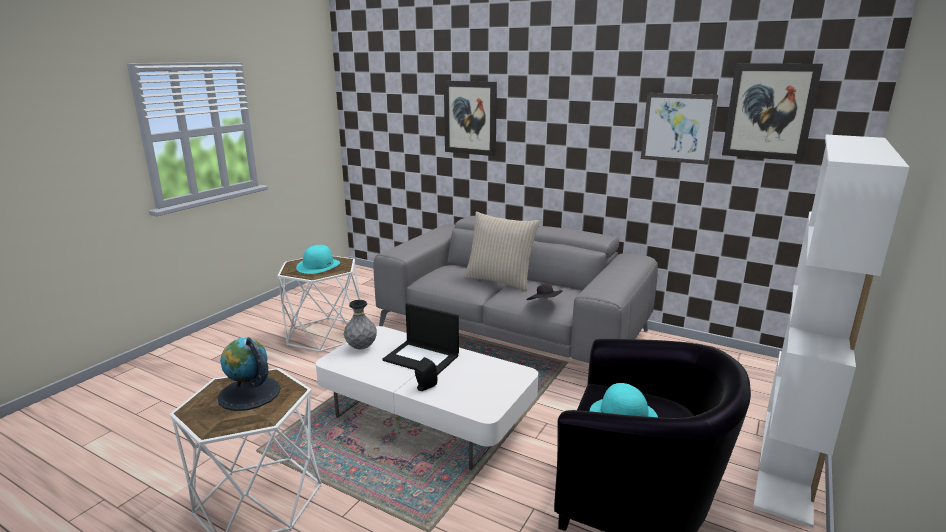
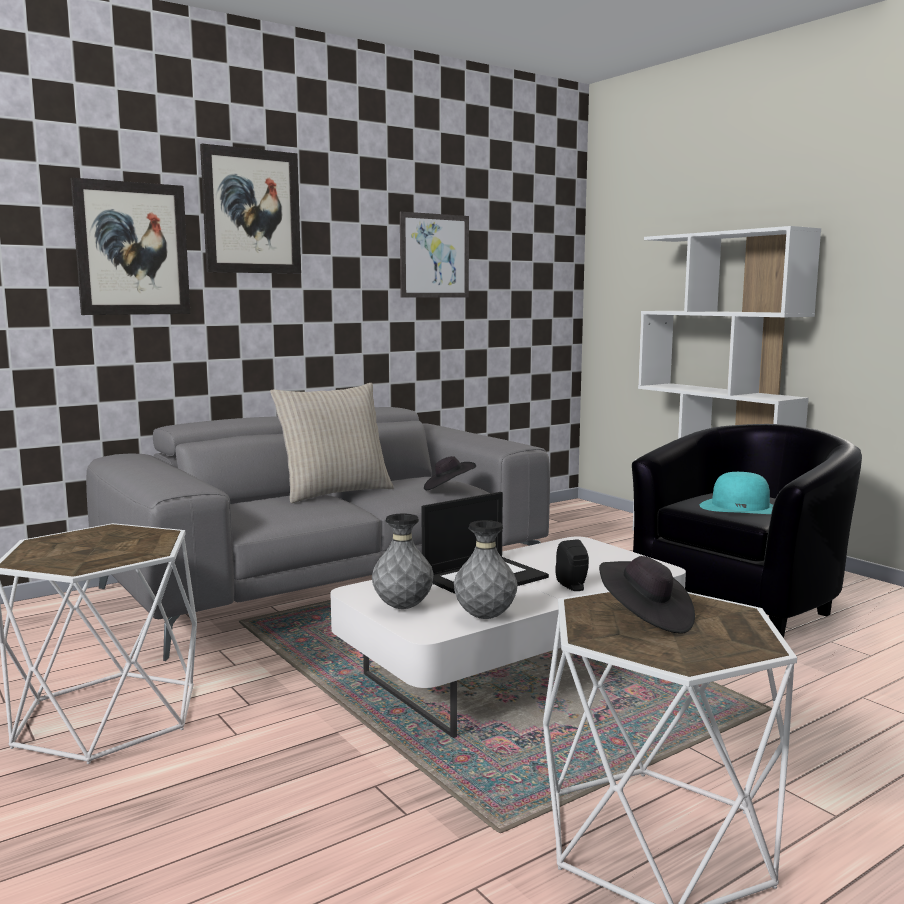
camera: 65 degrees left, 10 degrees down
(249, 393) = (645, 618): globe -> black hat
(318, 265) = (93, 545): turquoise hat -> none
(358, 371) = (485, 617): none -> grey vase
(769, 111) = (510, 235): picture -> picture (251, 211)

